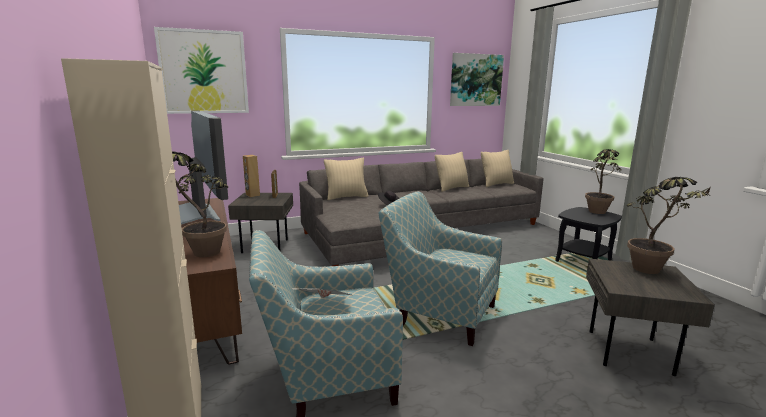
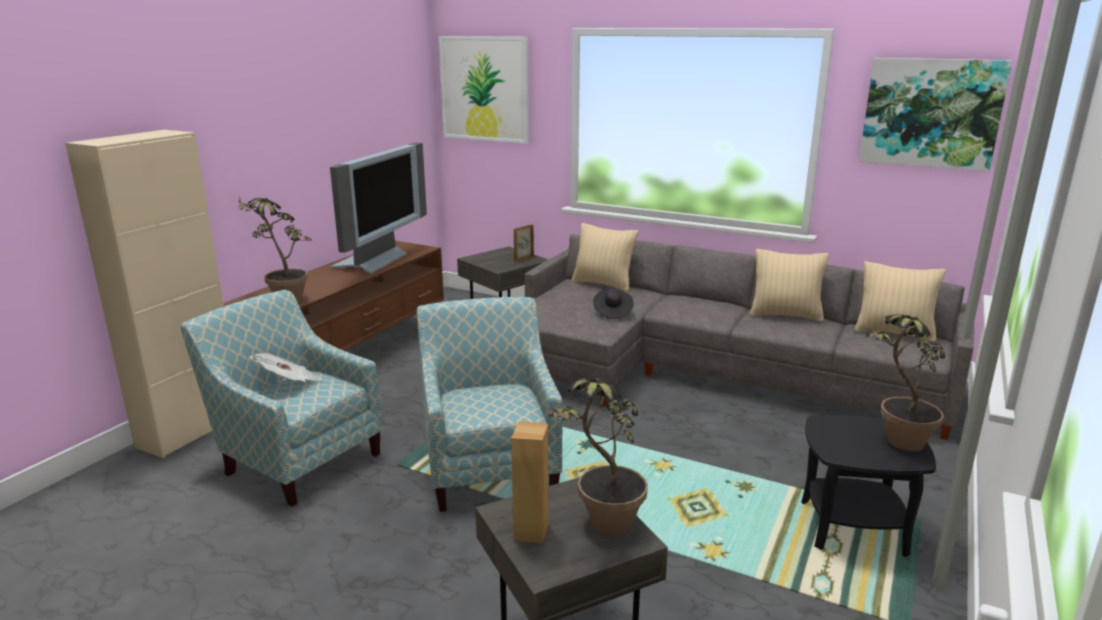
camera: 50 degrees right, 5 degrees up
(252, 195) = (506, 252): brown speaker -> brown speaker (530, 531)

